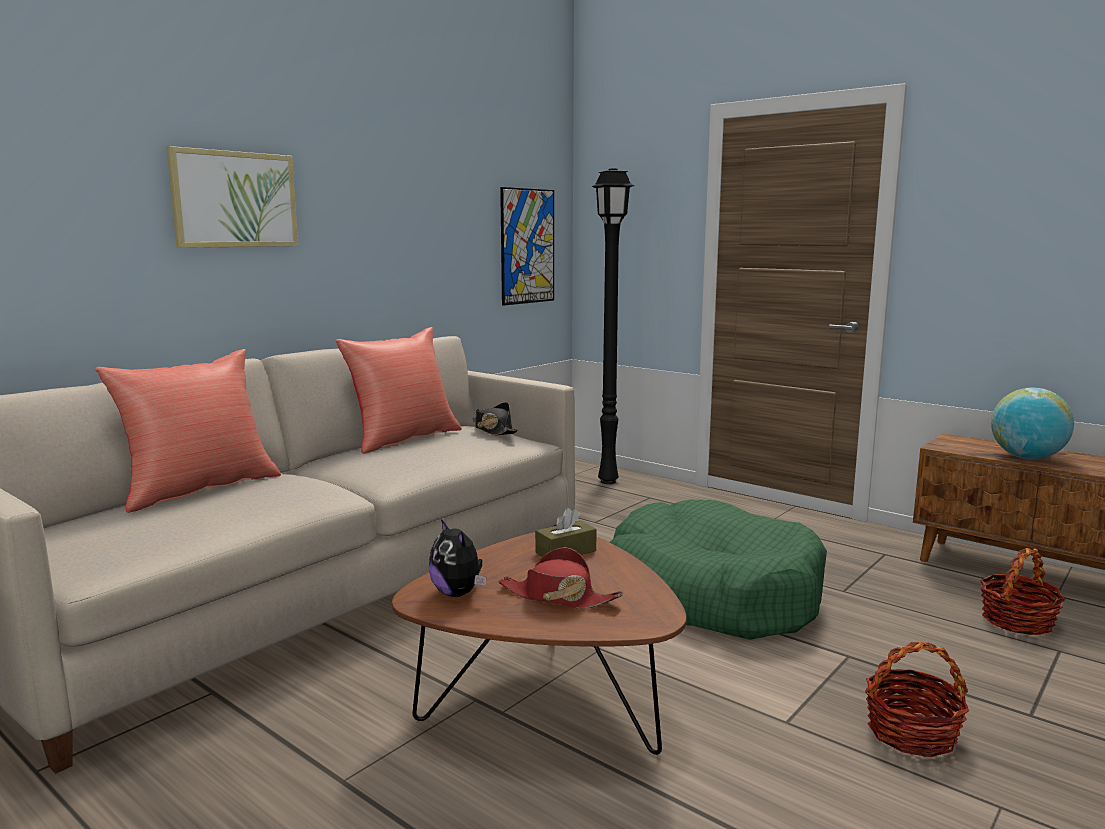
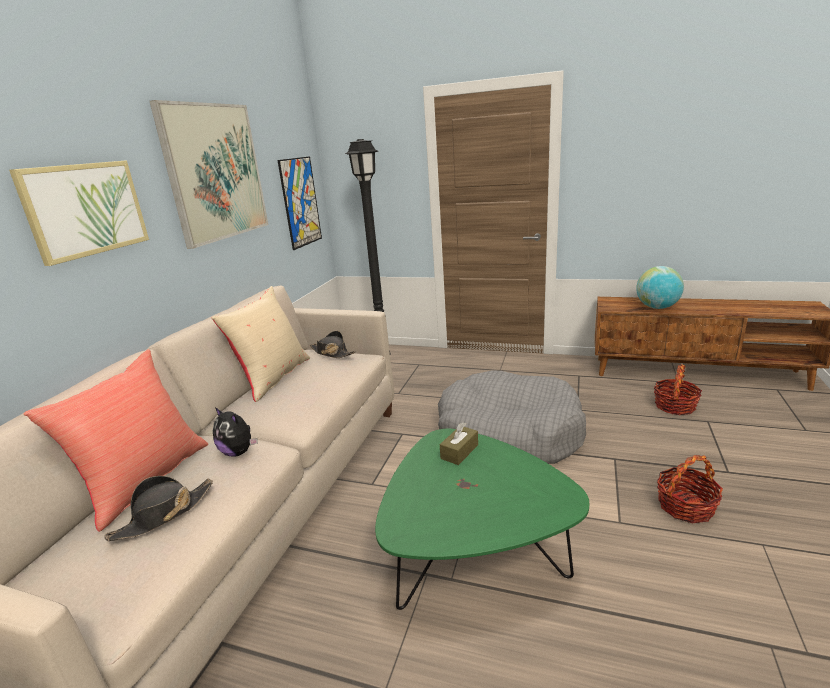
camera: 20 degrees left, 10 degrees up
(189, 512) = (163, 514): none -> black hat
(403, 438) = (273, 377): red pillow -> beige pillow
(405, 187) = (215, 172): none -> picture
(458, 593) = (422, 518): plush toy -> plush toy (238, 452)
(546, 703) = (474, 559): brown coffee table -> green coffee table
(558, 597) = (492, 499): red hat -> none
(712, 594) = (509, 433): green dog bed -> grey dog bed

